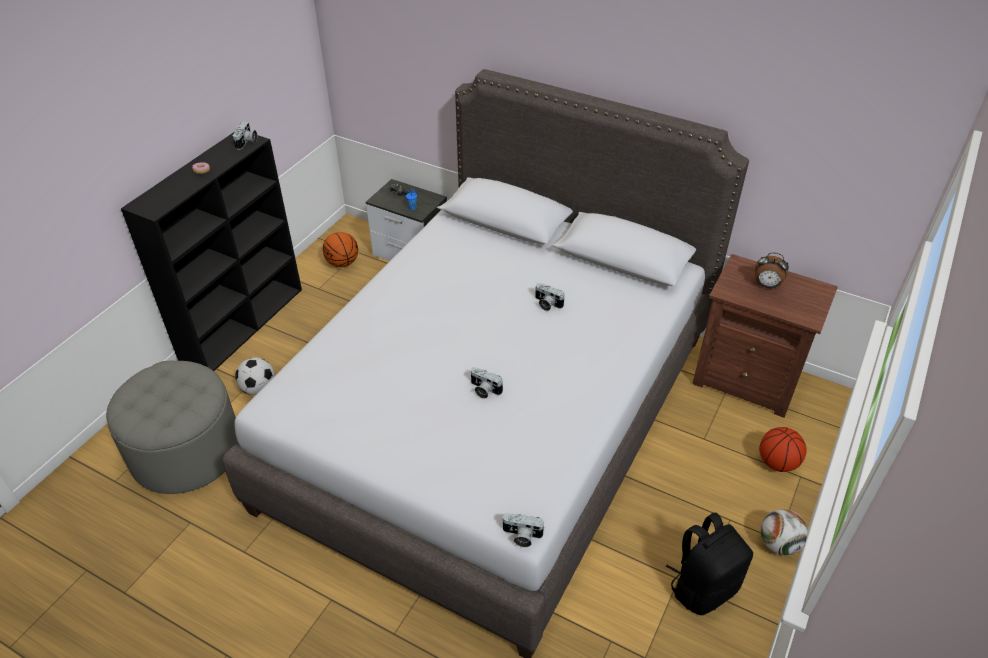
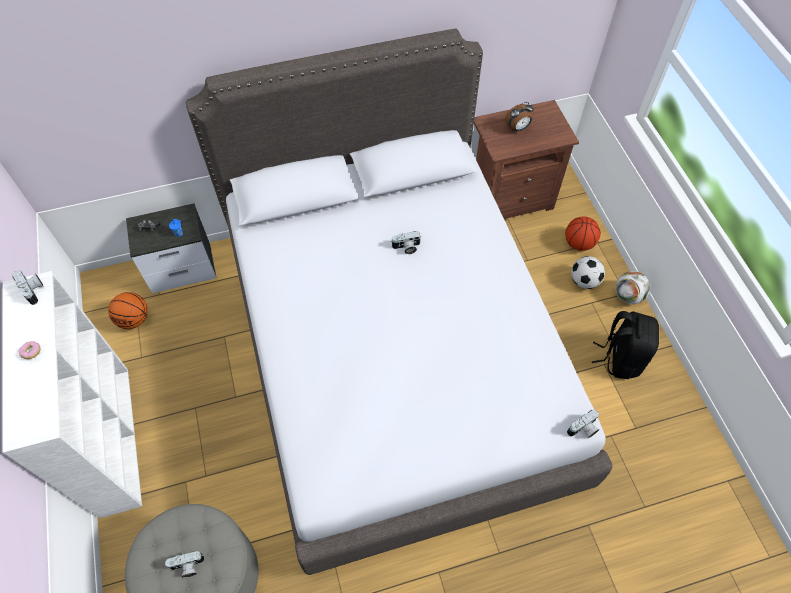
camera: 45 degrees left, 15 degrees up
(244, 323) = (114, 438): black bookcase -> white bookcase
(258, 389) = (198, 479): football -> football (584, 281)
(484, 390) = (445, 349): camera -> camera (187, 567)

